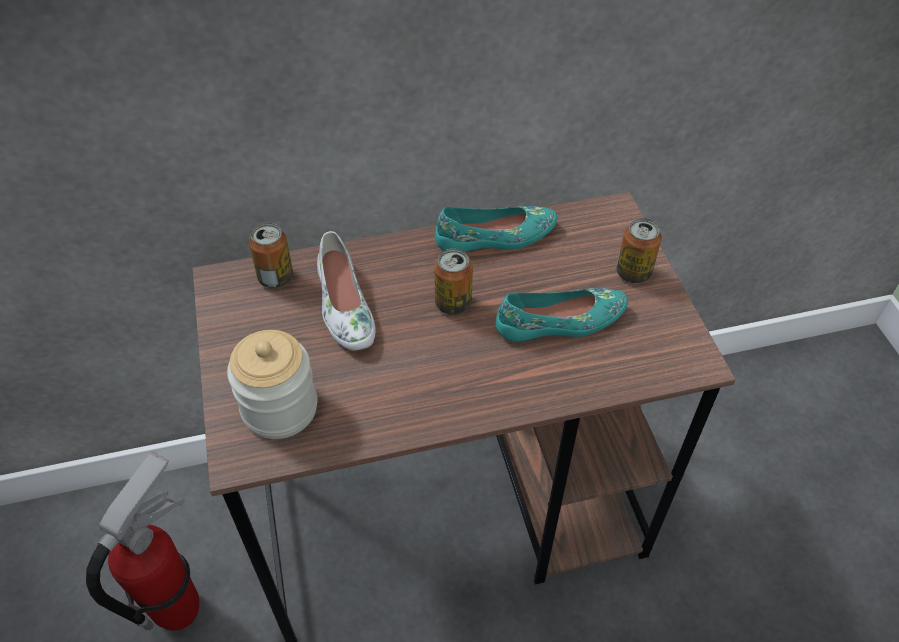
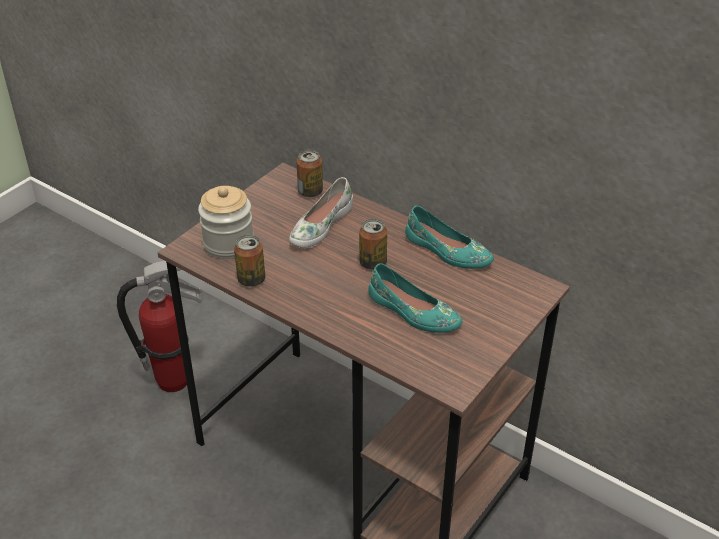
camera: 50 degrees right, 10 degrees down
(633, 273) = (495, 323): can -> can (251, 279)

